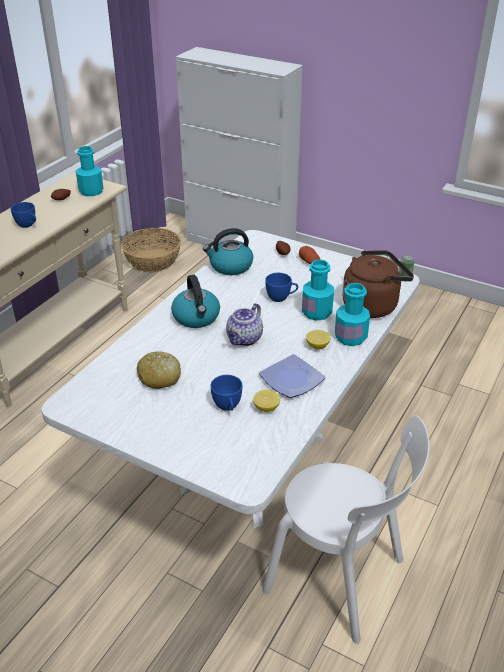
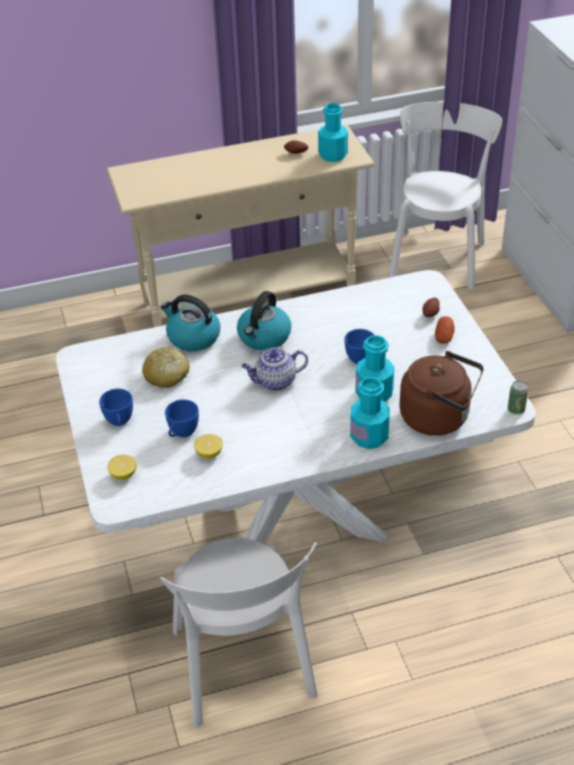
camera: 45 degrees right, 5 degrees up
(28, 225) = (236, 169): blue cup -> blue cup (119, 422)
(152, 260) = (437, 256): basket -> white chair
(230, 266) = (361, 302): kettle -> kettle (193, 337)
(291, 381) = (261, 443): plate -> none
(317, 346) = (327, 426): lemon -> lemon (123, 474)

